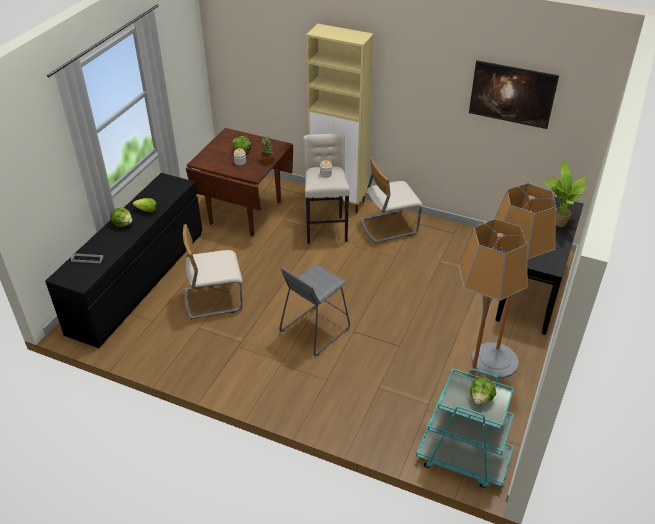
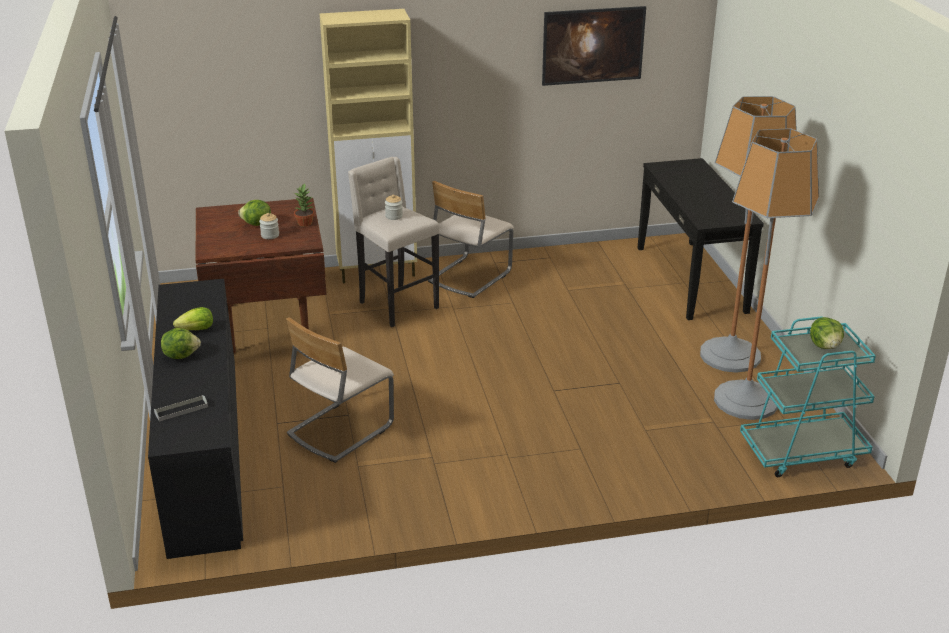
camera: 35 degrees left, 10 degrees down
(314, 330) = (507, 408): grey stool -> none
(557, 224) = (701, 182): potted plant -> none

